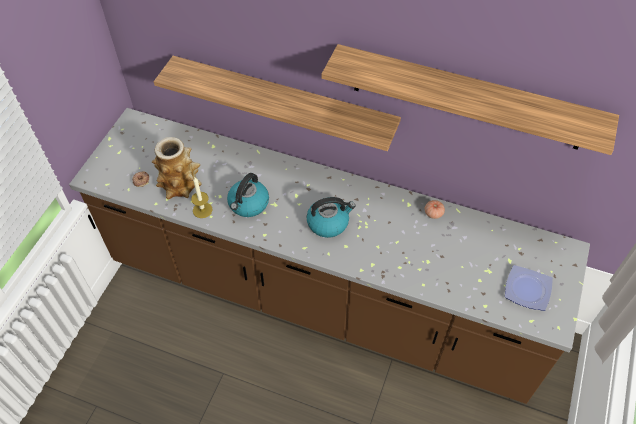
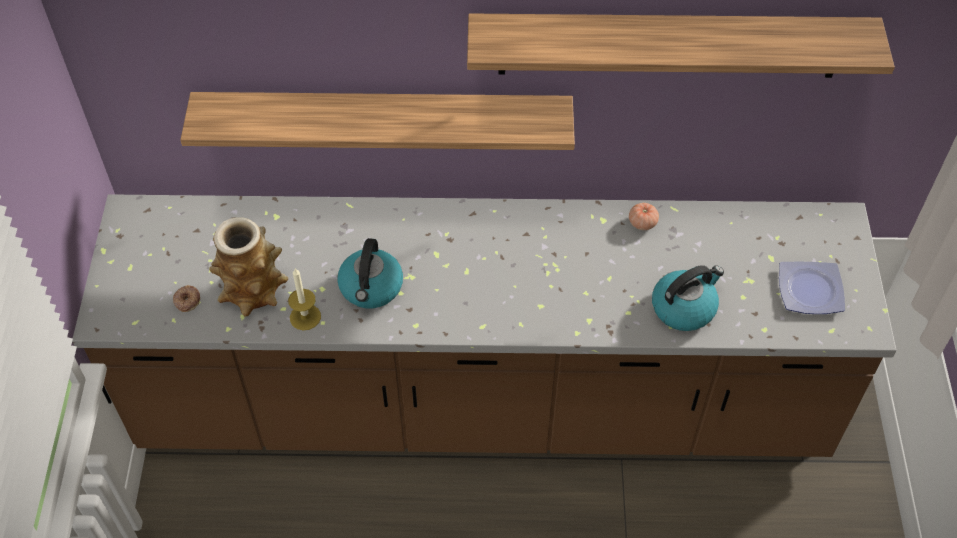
camera: 20 degrees left, 0 degrees up
(328, 223) = (501, 280): kettle -> kettle (684, 307)

